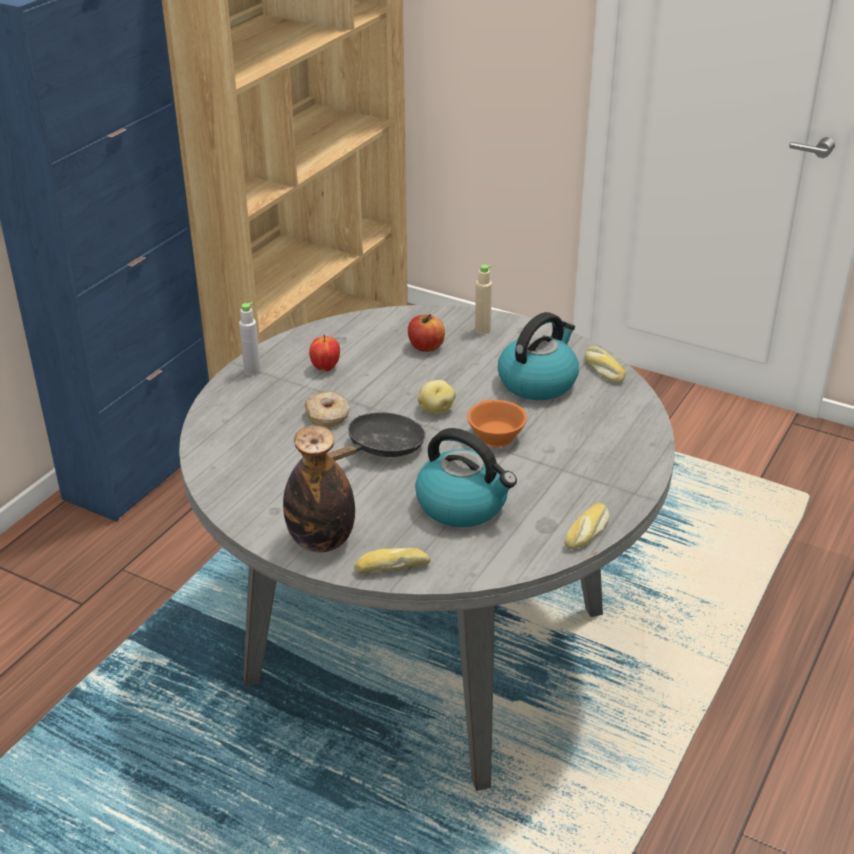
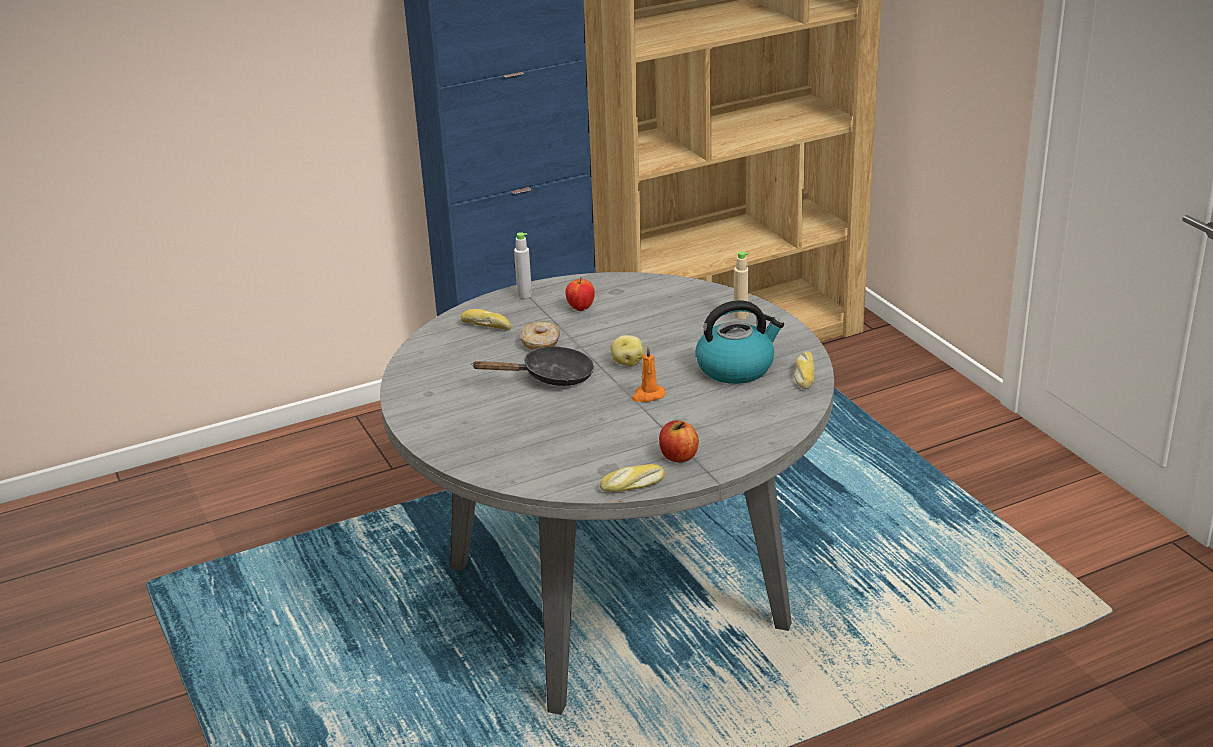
camera: 35 degrees right, 5 degrees down
(321, 541) = (436, 423): bottle -> none
(392, 567) = (463, 456): bread -> bread (487, 325)
(426, 347) = (678, 315): apple -> apple (678, 456)
(463, 505) = (564, 434): kettle -> none
(493, 436) = (647, 395): orange cup -> orange candle

